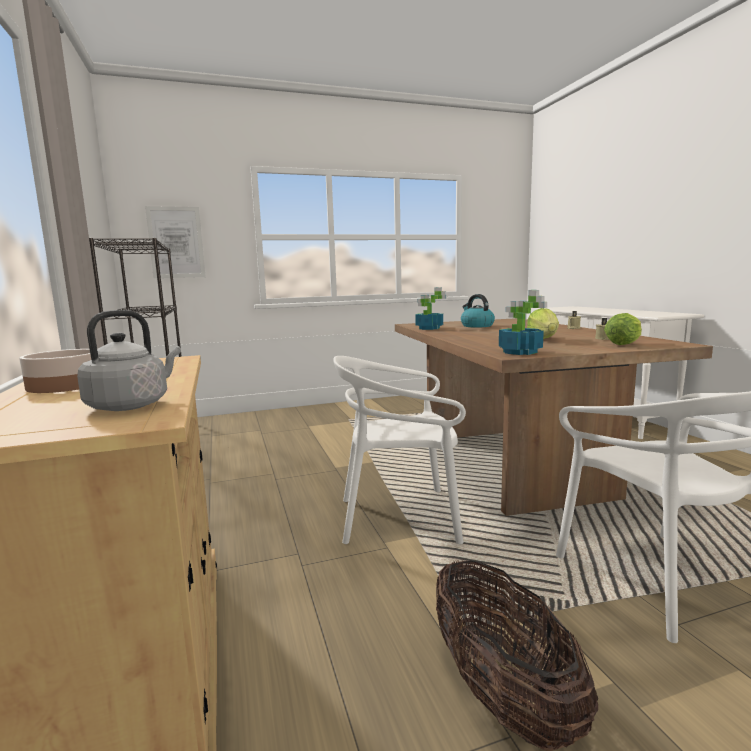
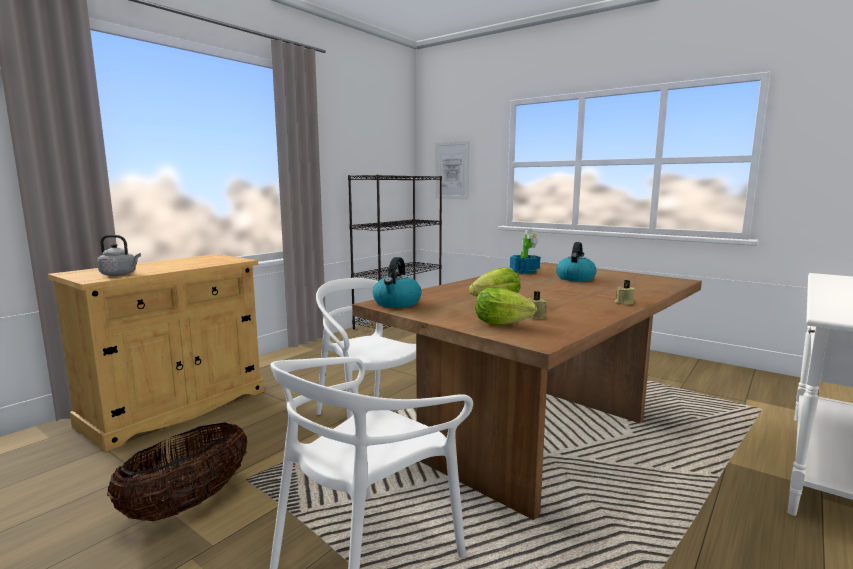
camera: 55 degrees right, 0 degrees up
(66, 385) = (162, 263): bowl -> none
(519, 352) = (397, 303): potted plant -> kettle

